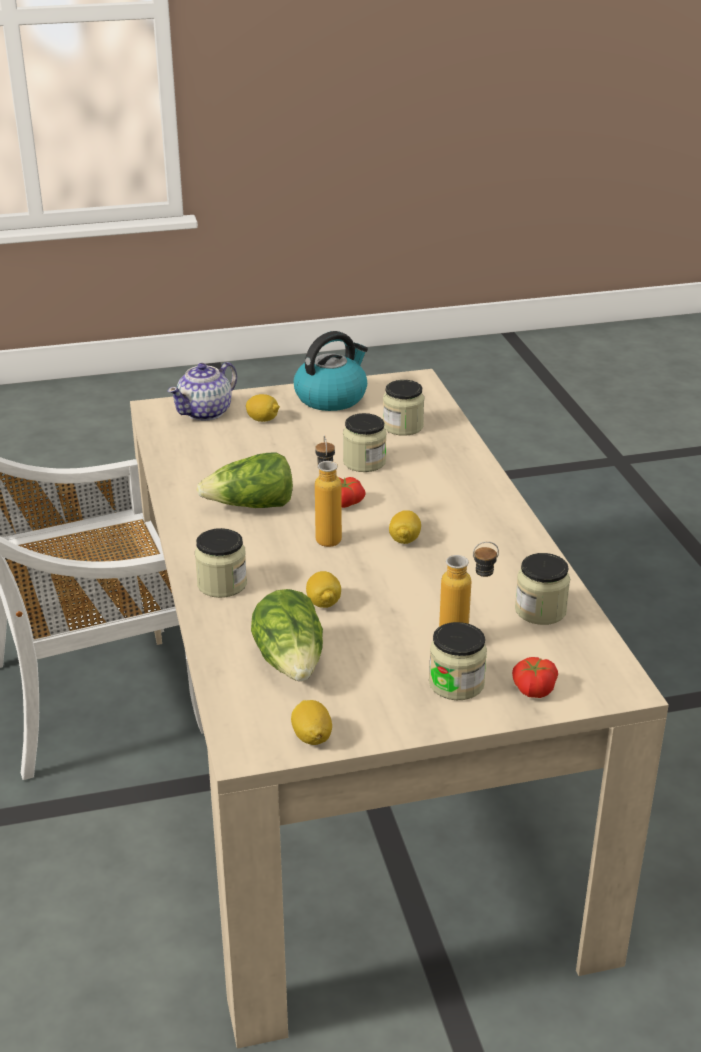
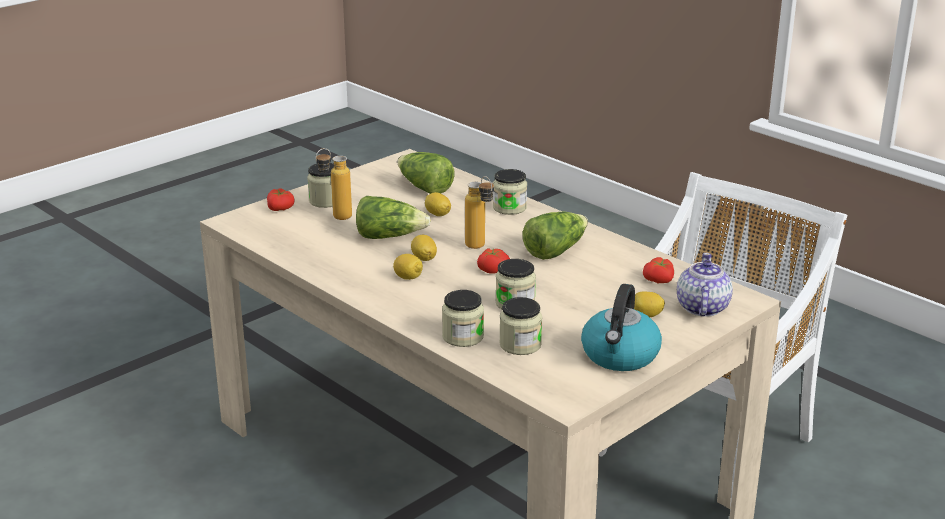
camera: 150 degrees right, 5 degrees down
(200, 445) = (659, 281): none -> tomato
(312, 737) = (381, 168): lemon -> lemon (408, 277)
(417, 585) = (389, 236): none -> lettuce
(540, 610) = (299, 243): jar -> jar (463, 337)

